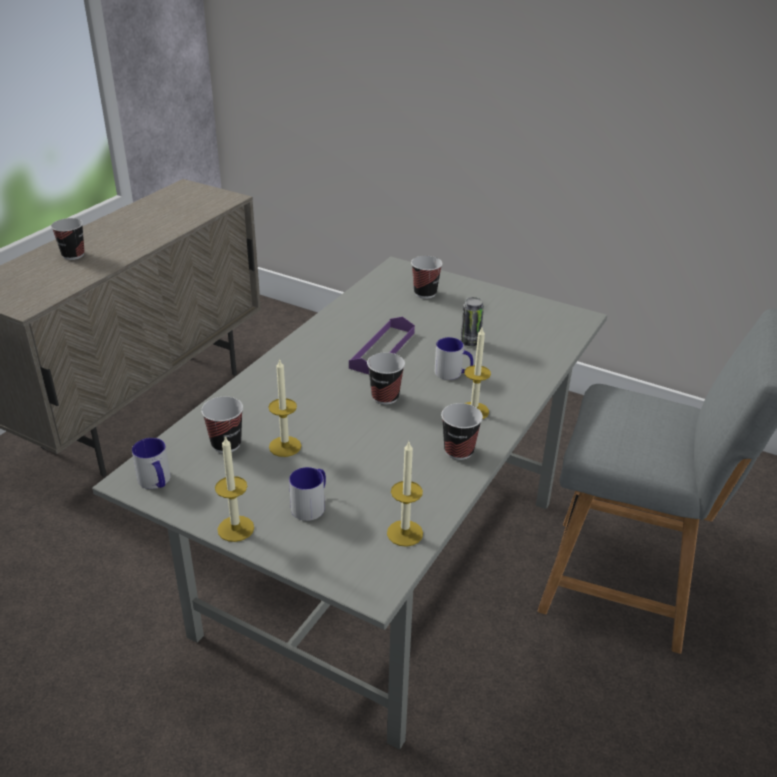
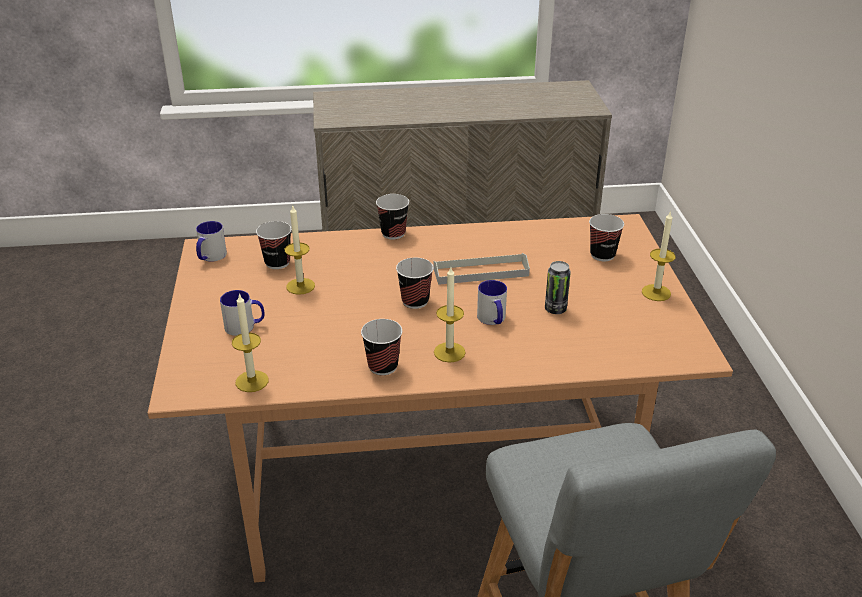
camera: 55 degrees right, 0 degrees up
(73, 255) = (414, 101): cup -> cup (393, 233)
(235, 528) = (191, 308): candle -> candle (656, 292)
(382, 350) = (481, 272): purple tray -> grey tray
(383, 562) = (433, 473): grey dining table -> brown dining table

